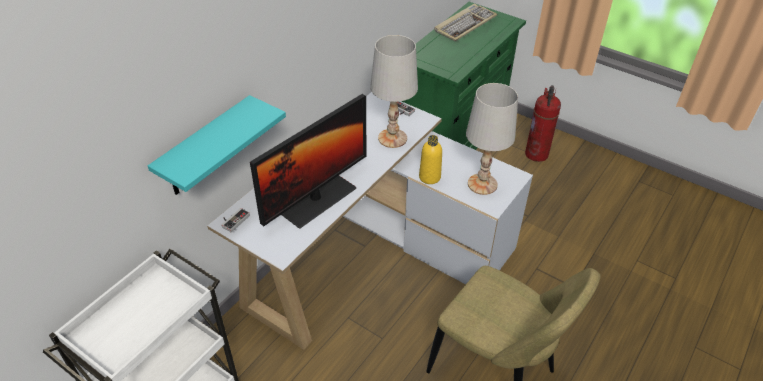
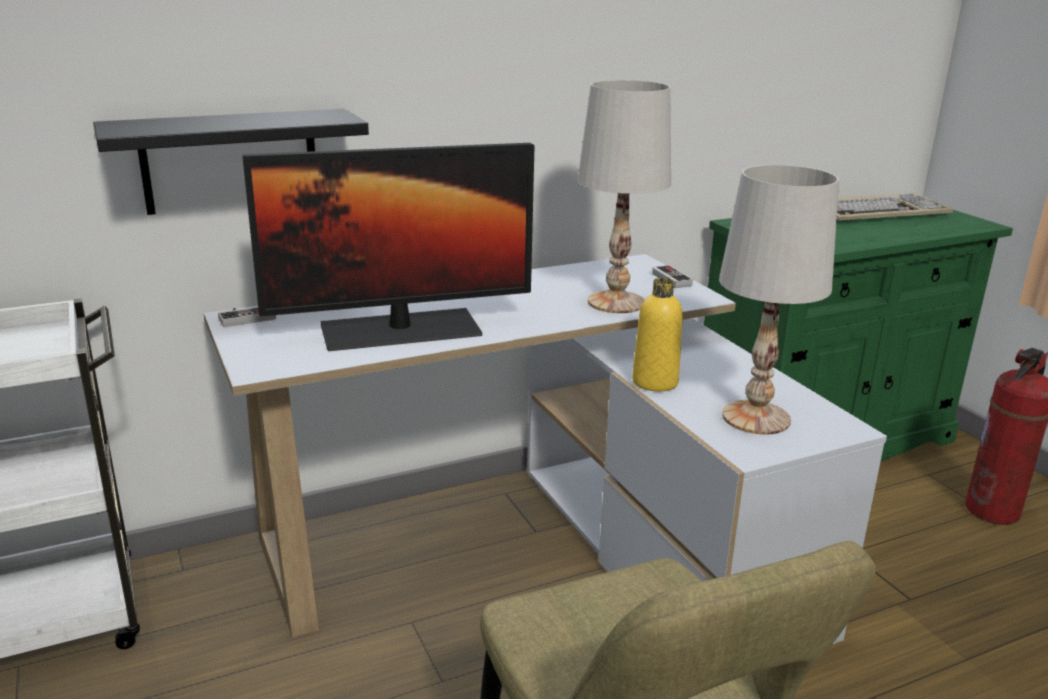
camera: 30 degrees right, 20 degrees down
(206, 148) = (230, 161): turquoise shelf -> black shelf

